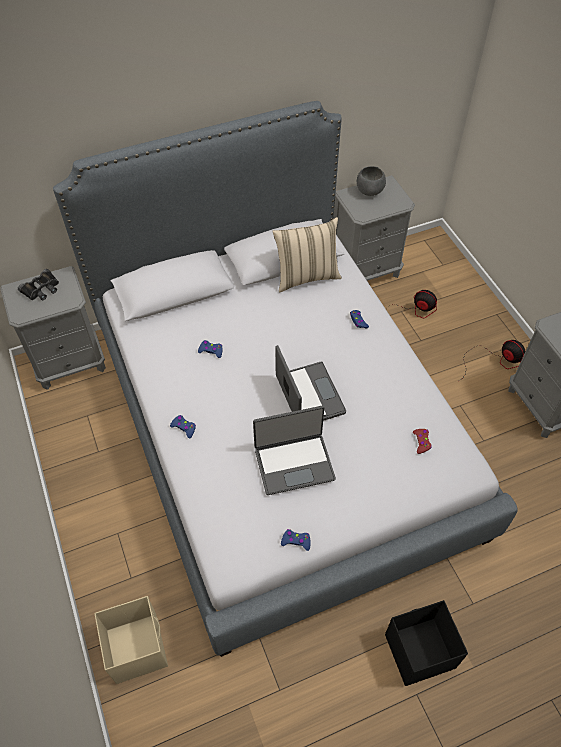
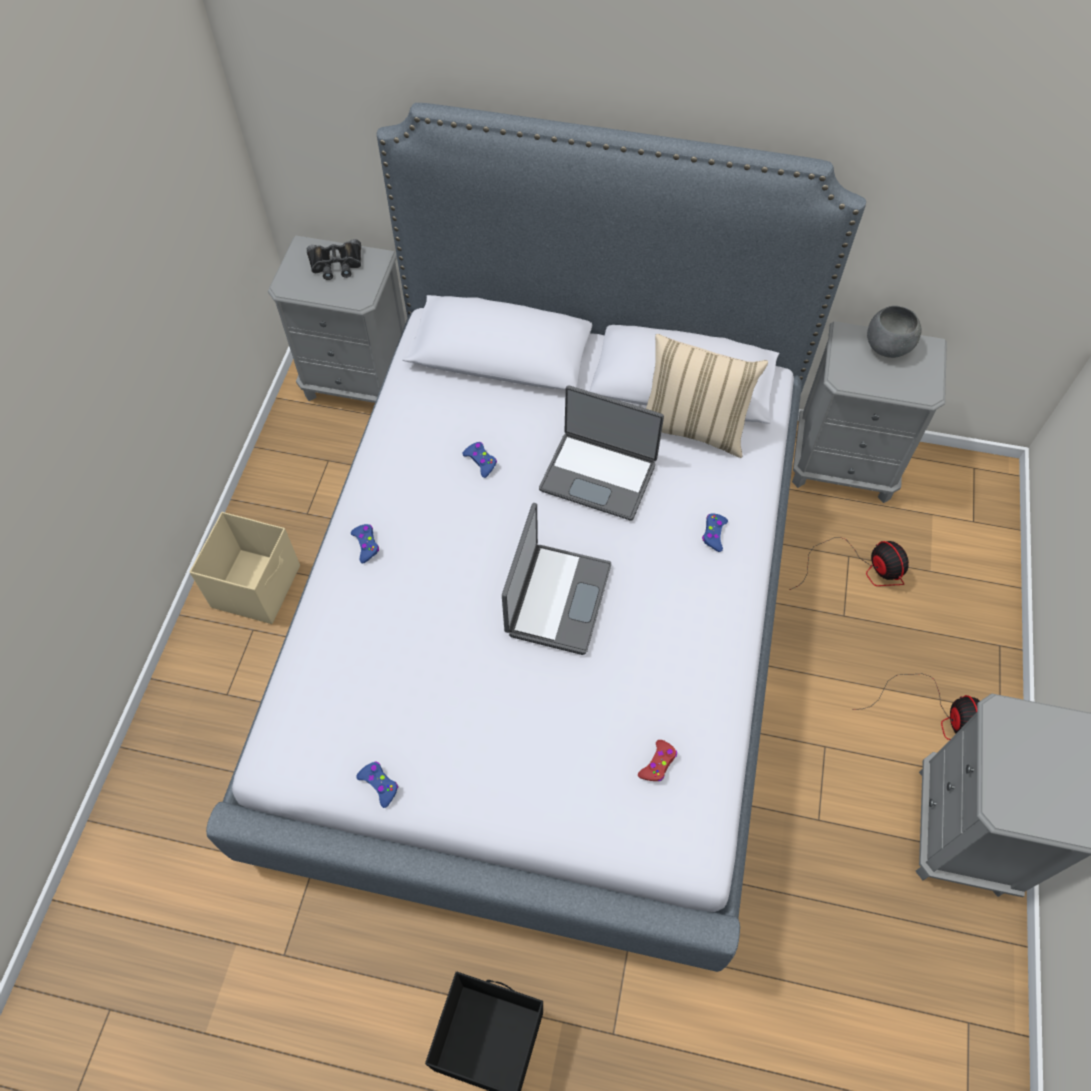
camera: 35 degrees right, 5 degrees up
(137, 647) = (171, 782): beige storage box -> beige storage box (257, 586)
(294, 463) = (460, 679): laptop -> laptop (599, 475)

